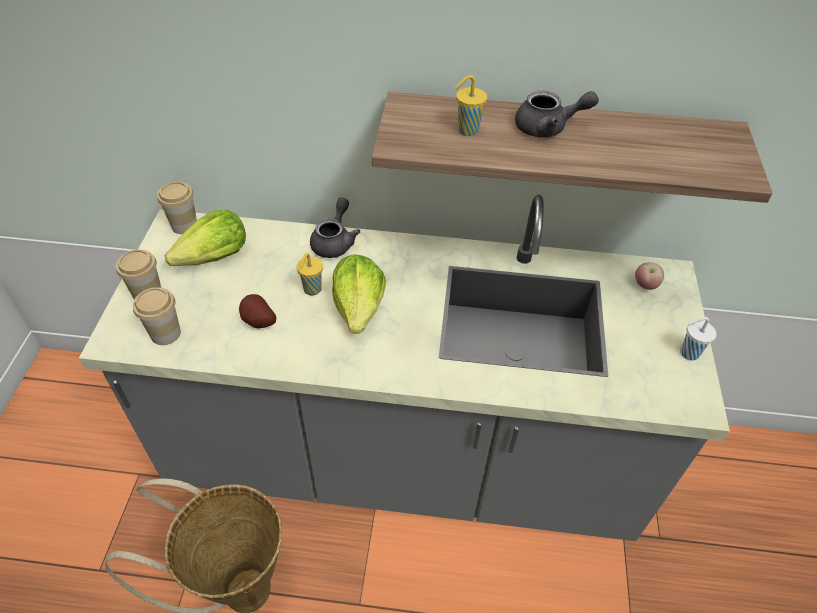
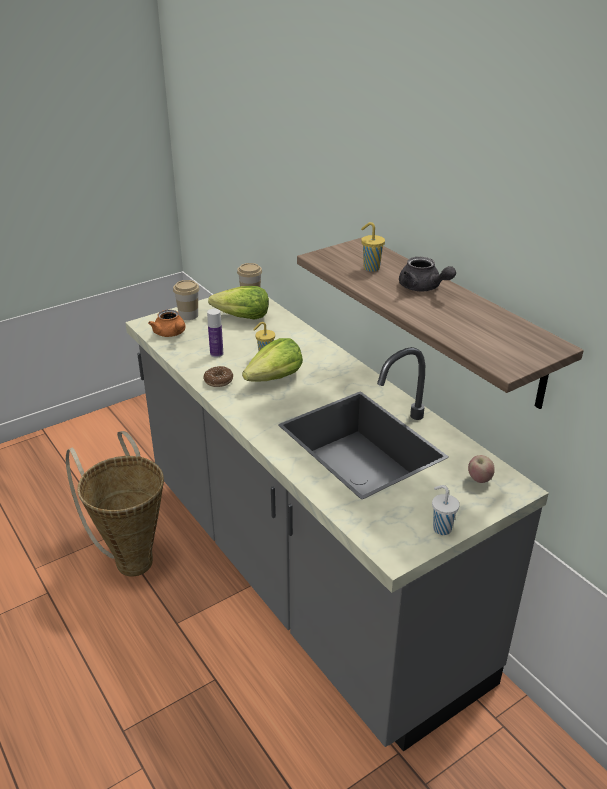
camera: 50 degrees right, 15 degrees down
(165, 333) = (171, 334): cup -> orange teapot
(257, 322) = (216, 354): potato -> bottle
(310, 353) = (218, 381): none -> donut
(335, 241) = (314, 344): grey teapot -> none

